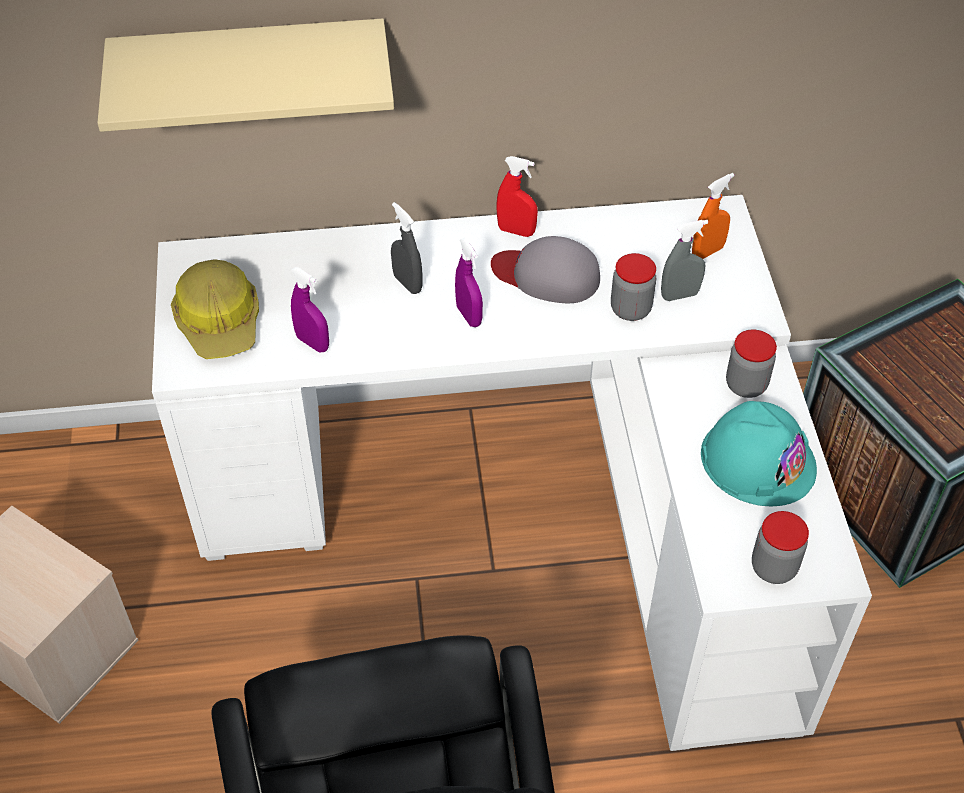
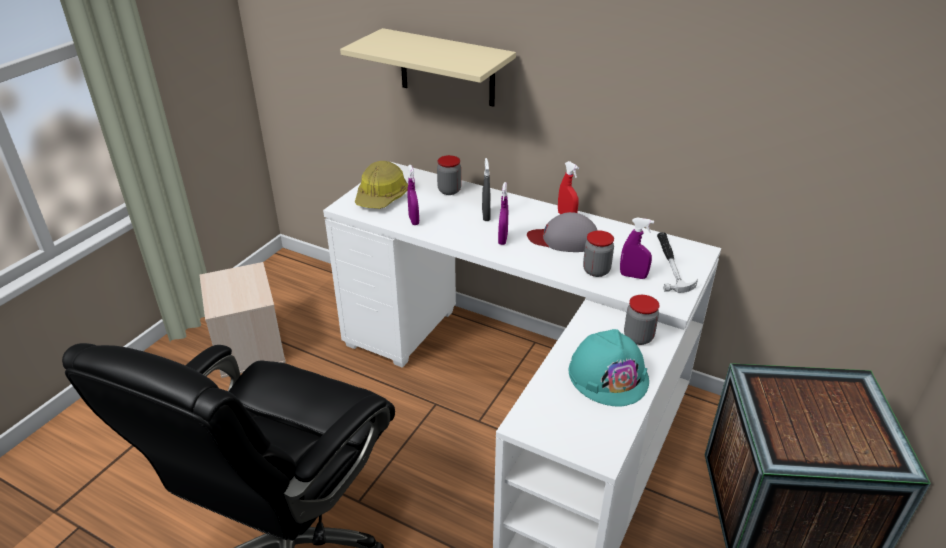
camera: 35 degrees right, 15 degrees down
(547, 275) = (564, 239): grey cap -> grey cap turned 45 degrees counterclockwise
(680, 295) = (633, 276): grey spray bottle -> purple spray bottle
(707, 252) = (671, 264): orange spray bottle -> hammer
(773, 567) = (563, 431): jar -> jar (449, 190)

